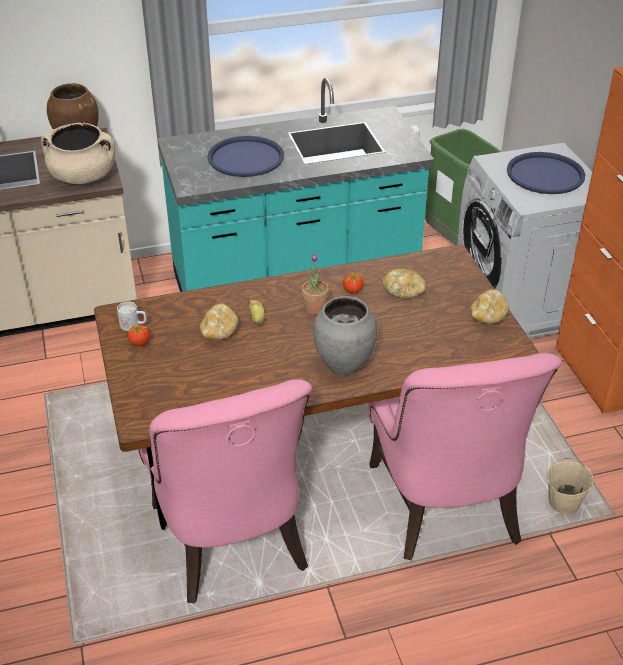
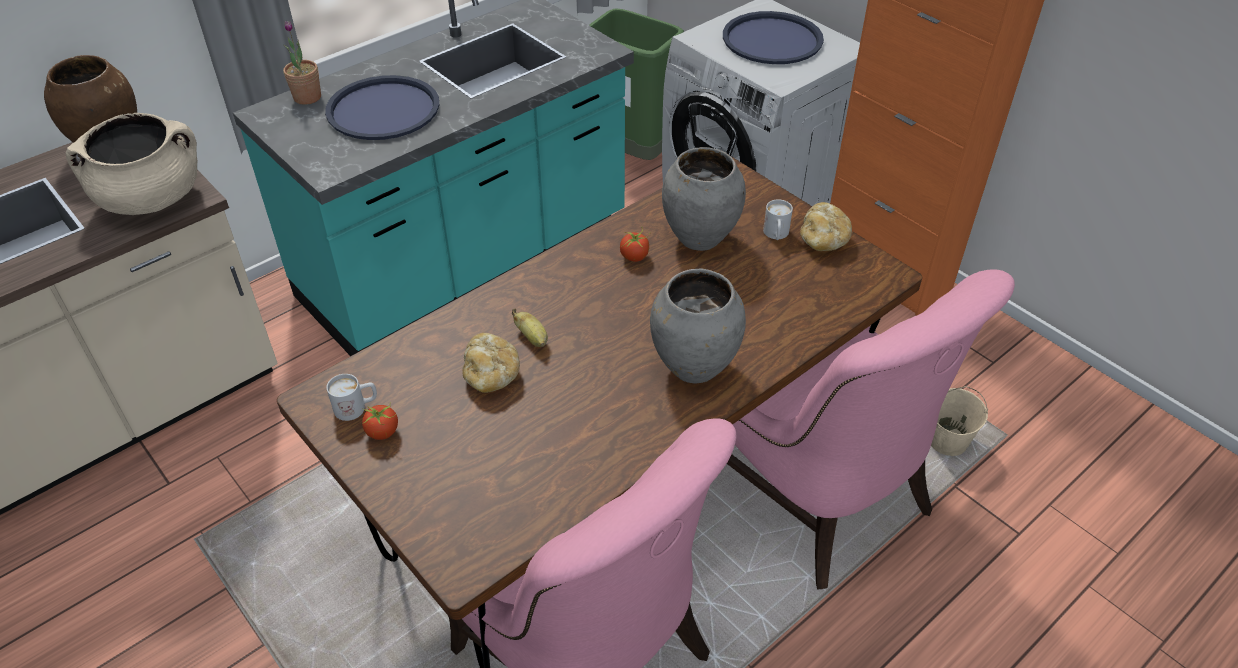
camera: 25 degrees left, 5 degrees up
(315, 308) = (602, 298): potted plant -> potted plant (307, 97)
(404, 291) = (699, 238): bread -> grey vase
(457, 304) = (776, 235): none -> white mug

